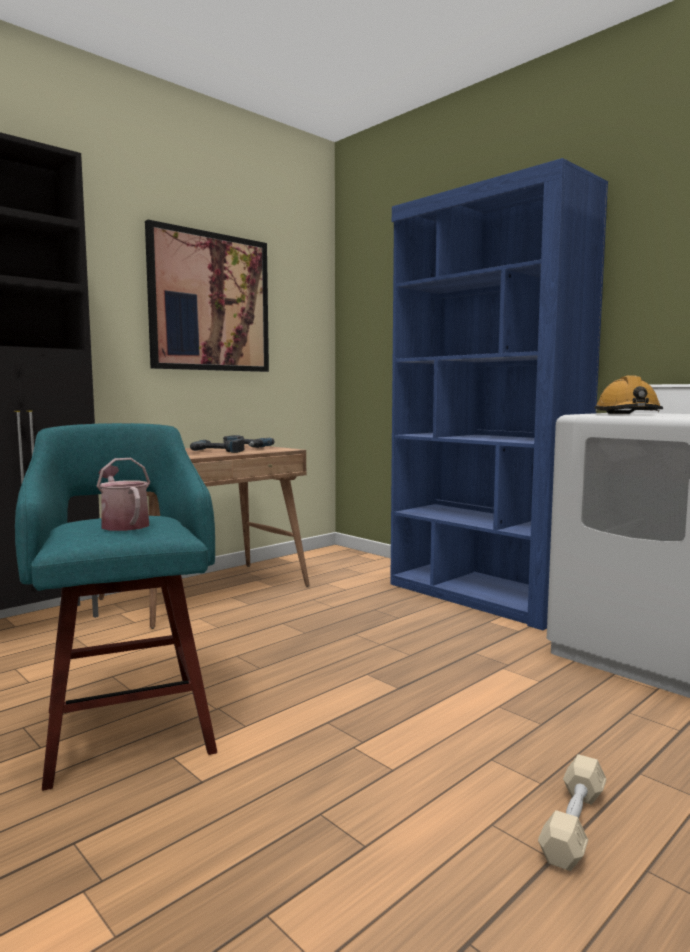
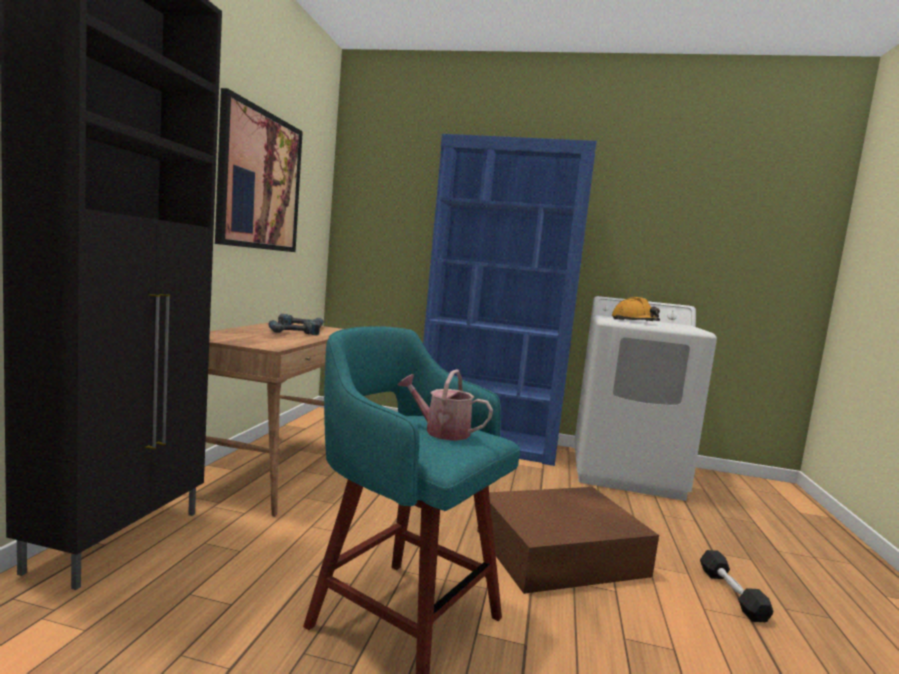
camera: 35 degrees left, 0 degrees up
(389, 717) = (562, 553): none -> brown storage box
(573, 825) = (732, 594): beige dumbbell -> black dumbbell

